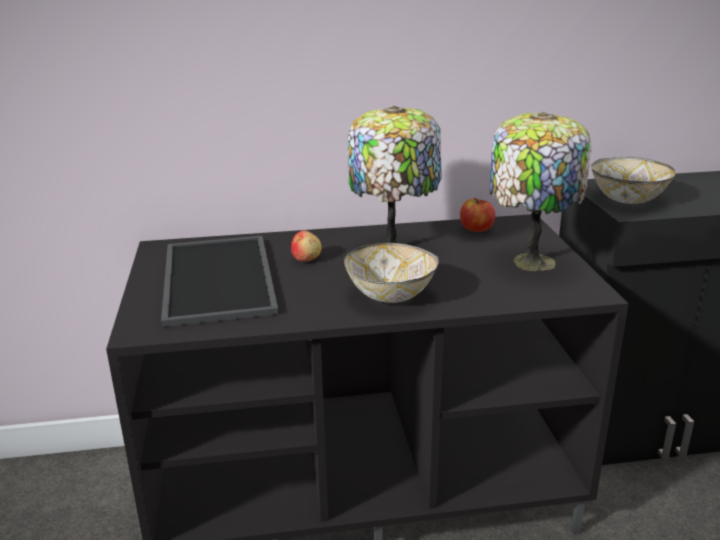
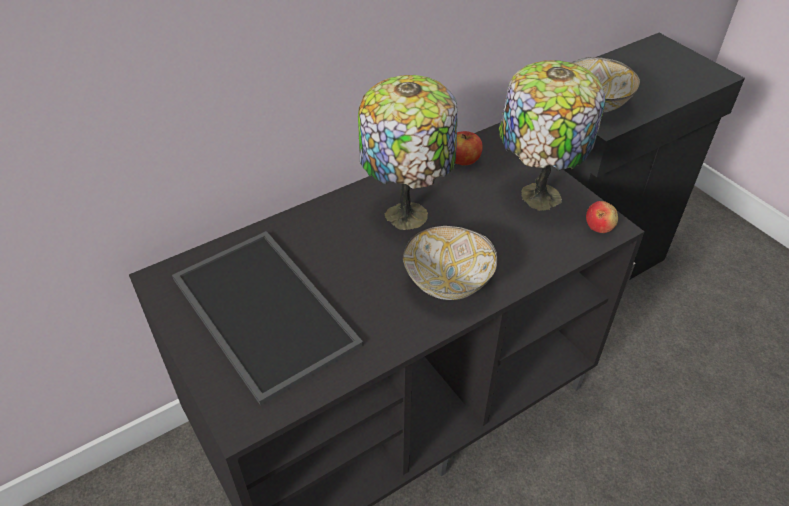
camera: 25 degrees left, 20 degrees up
(306, 258) = (333, 251): apple -> apple (599, 226)

